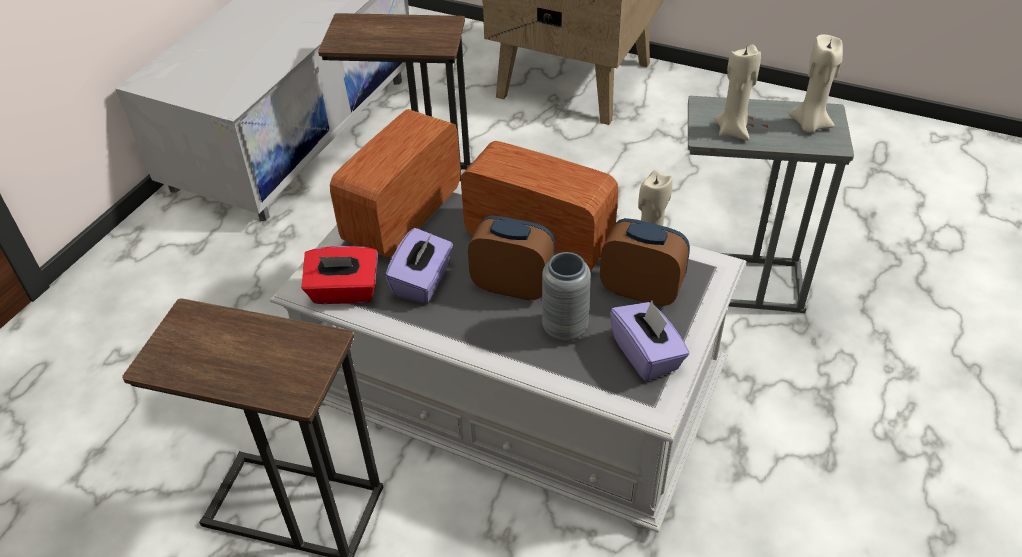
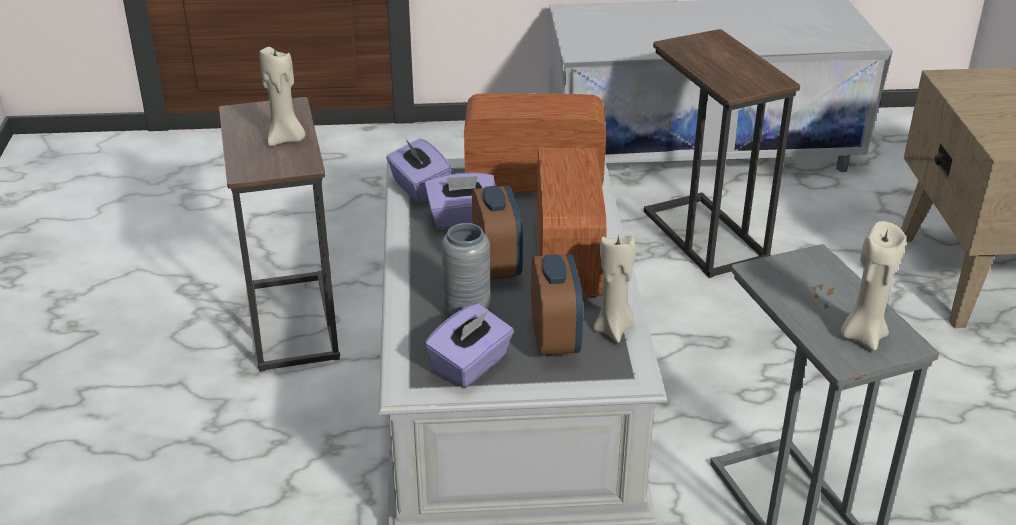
camera: 60 degrees right, 10 degrees down
(344, 292) = (419, 188): red tissue box -> purple tissue box
(732, 131) = (788, 286): beige candle -> beige candle (286, 139)

